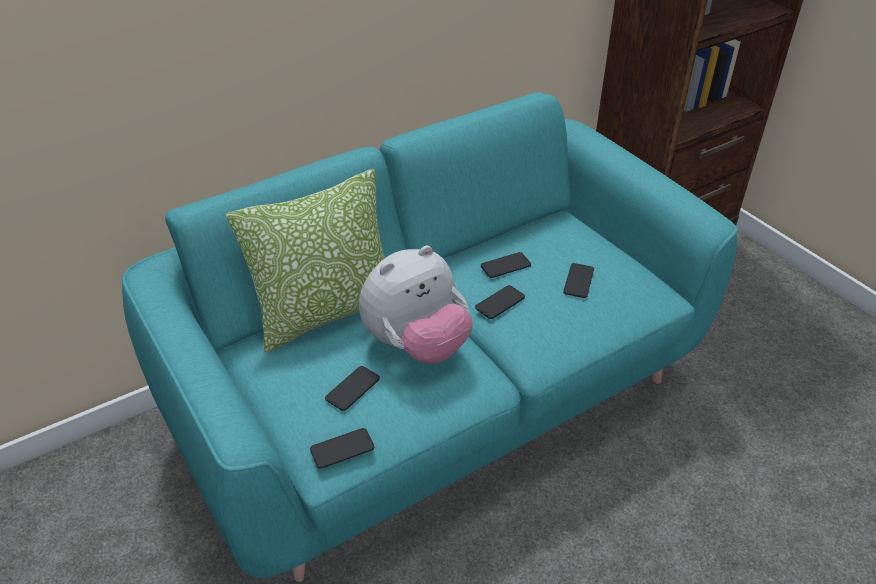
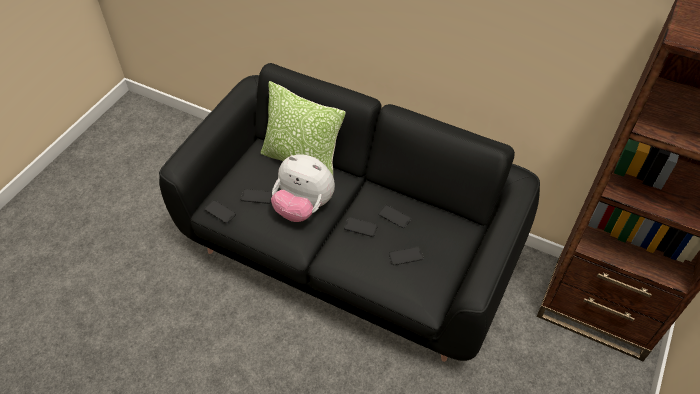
camera: 60 degrees right, 10 degrees up
(437, 399) = (350, 253): turquoise sofa -> black sofa

